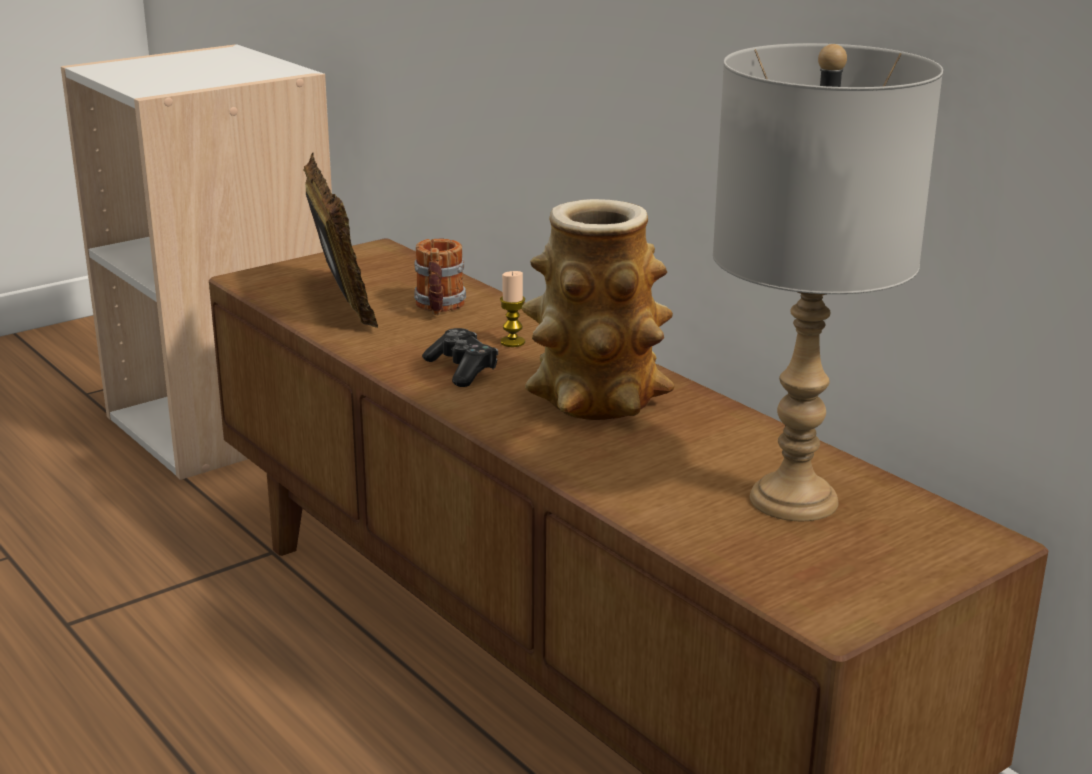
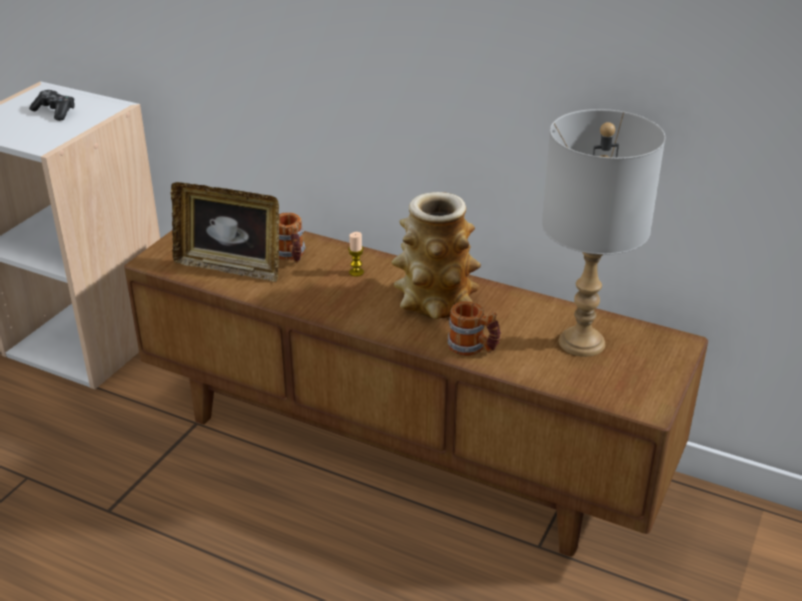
camera: 25 degrees left, 10 degrees up
(341, 304) = (230, 267): picture frame -> picture frame turned 150 degrees clockwise
(462, 369) = (346, 300): game controller -> game controller (55, 112)
(596, 465) = (473, 348): none -> mug

